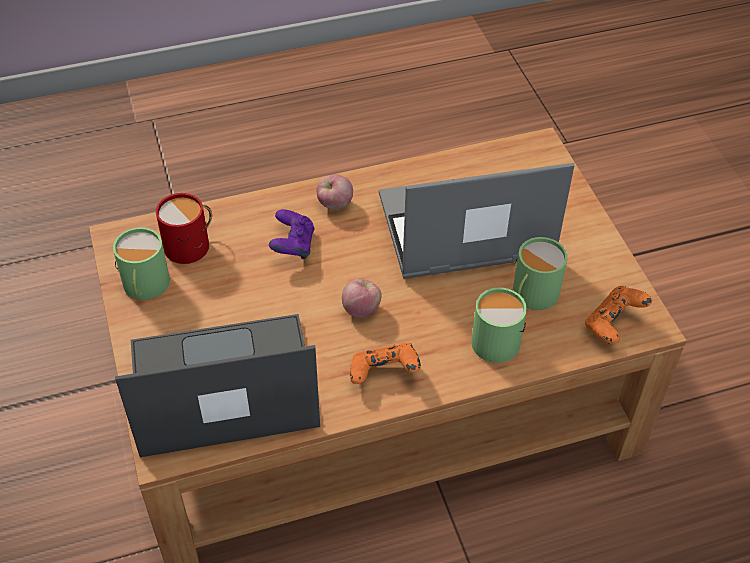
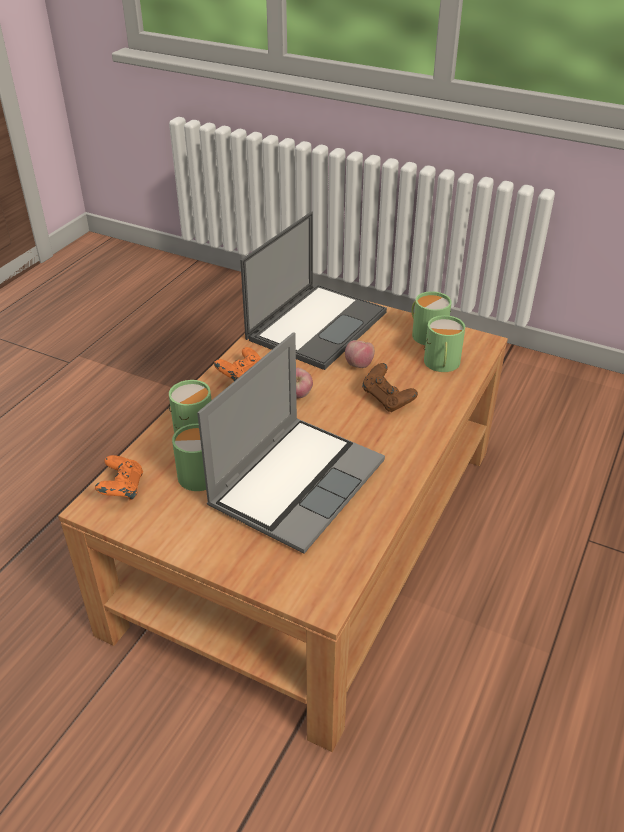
camera: 135 degrees right, 10 degrees down
(191, 244) = (441, 364): red mug -> green mug
(293, 246) = (387, 399): purple game controller -> brown game controller
(335, 204) = (403, 439): apple -> apple (359, 365)

